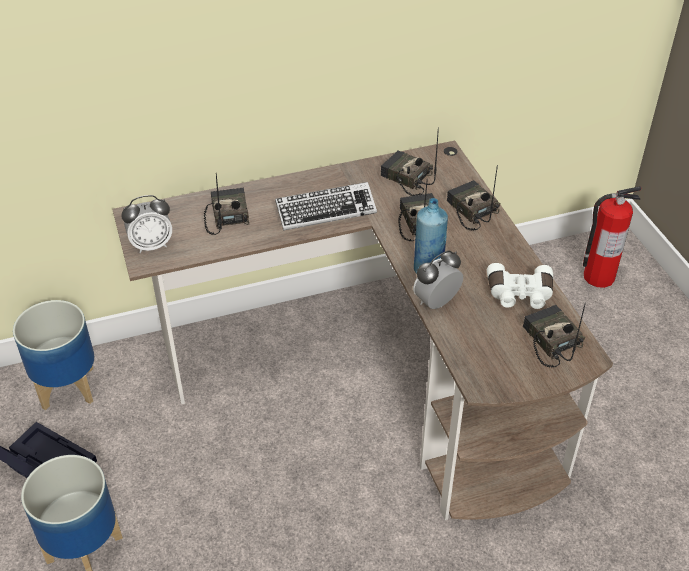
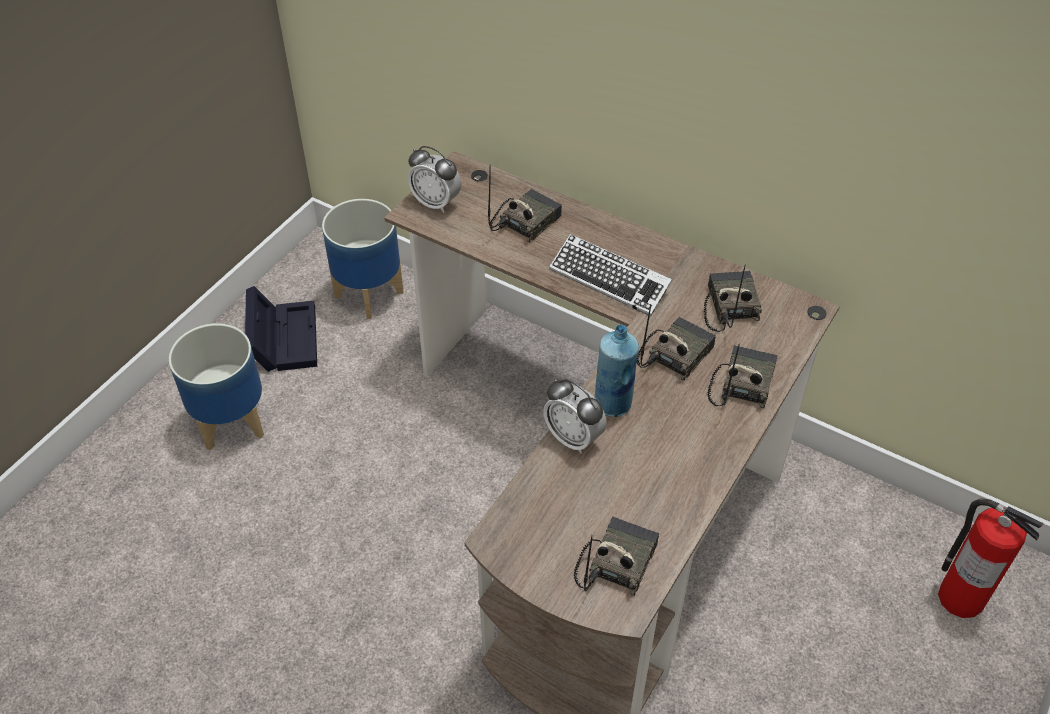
camera: 50 degrees right, 5 degrees up
(436, 302) = (573, 438): alarm clock -> alarm clock turned 150 degrees counterclockwise
(519, 295) = (657, 498): white binoculars -> none

